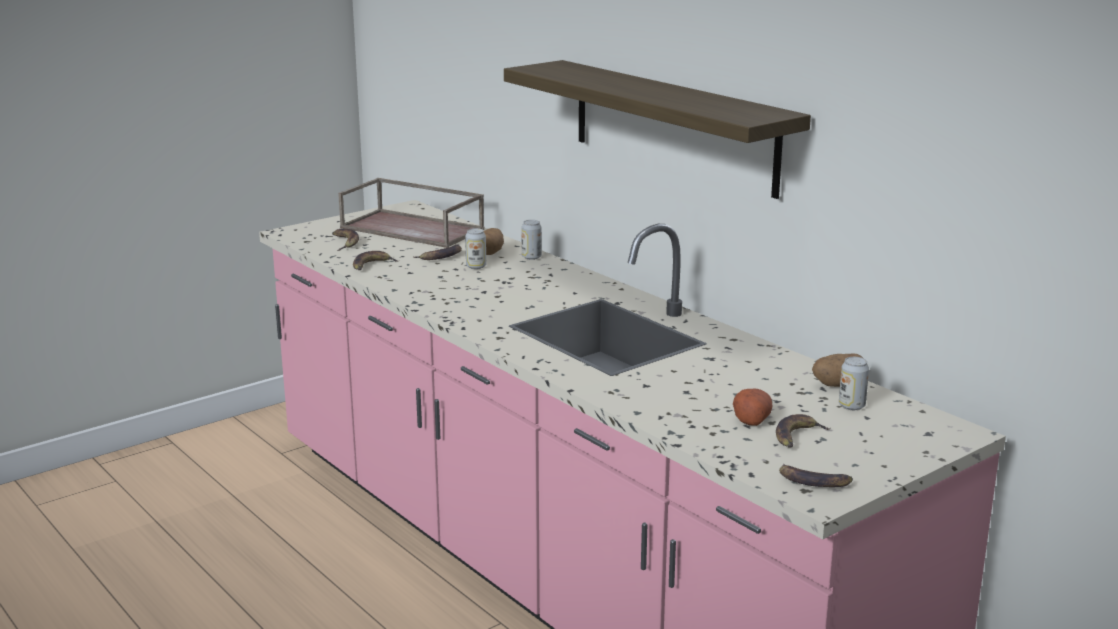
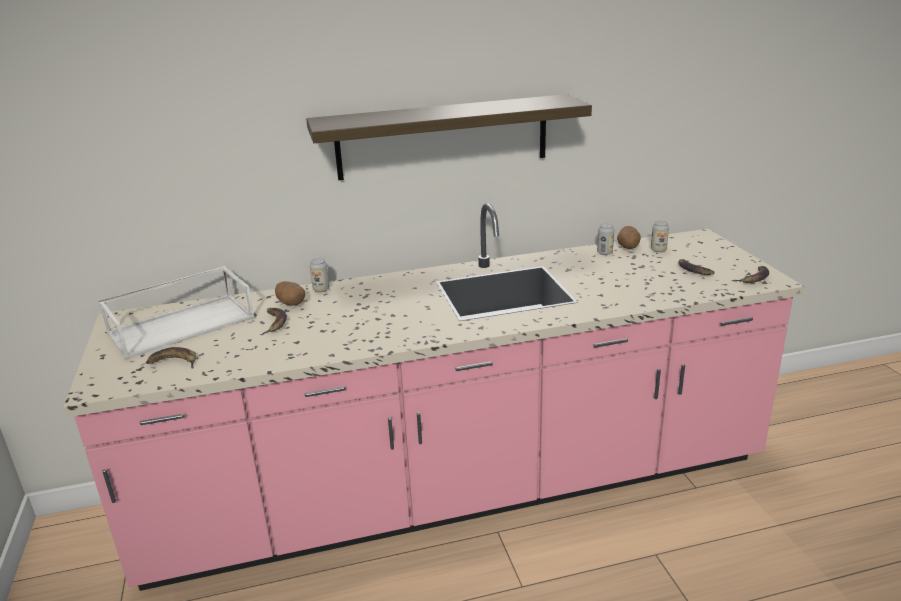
camera: 65 degrees left, 5 degrees up
(372, 265) = (256, 356): banana -> none
(414, 228) = (183, 324): brown tray -> white tray
(476, 266) = (316, 313): can -> can (604, 252)
(751, 419) = (666, 276): potato -> none

